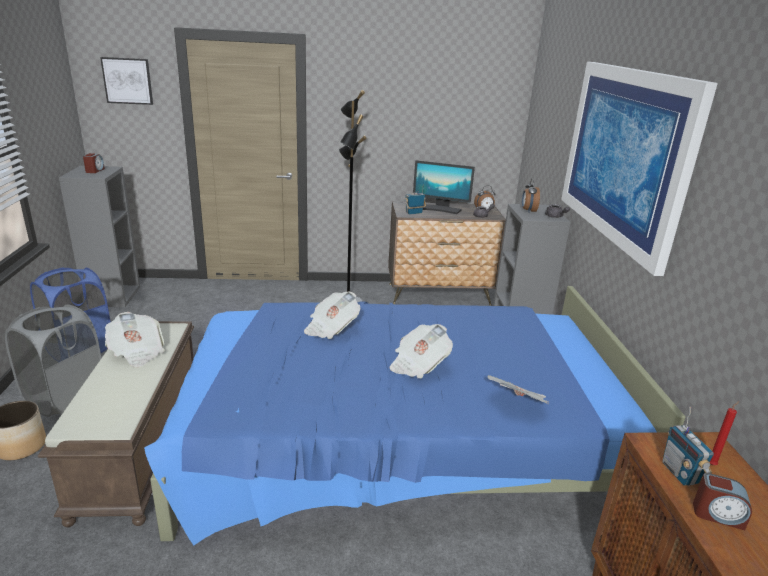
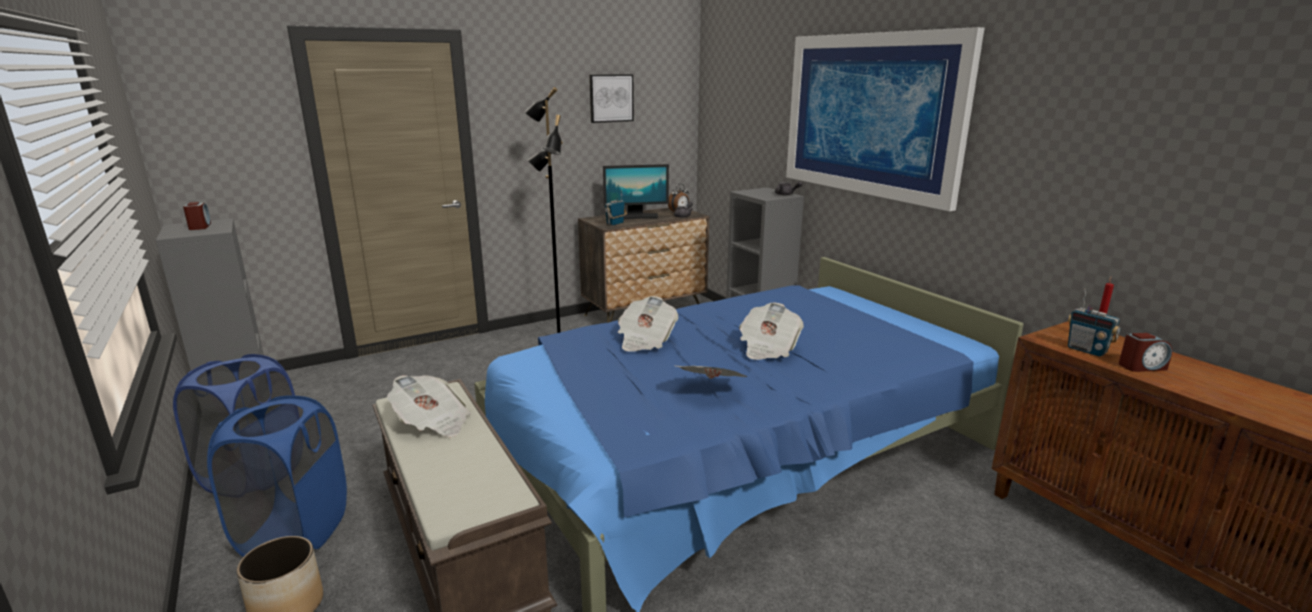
camera: 25 degrees left, 5 degrees down
(65, 398) = (294, 533): grey laundry basket -> blue laundry basket
(128, 81) = (221, 100): picture -> picture (611, 98)
(518, 404) = (883, 355): newspaper -> newspaper (711, 389)
(528, 211) = (757, 193): alarm clock -> none

